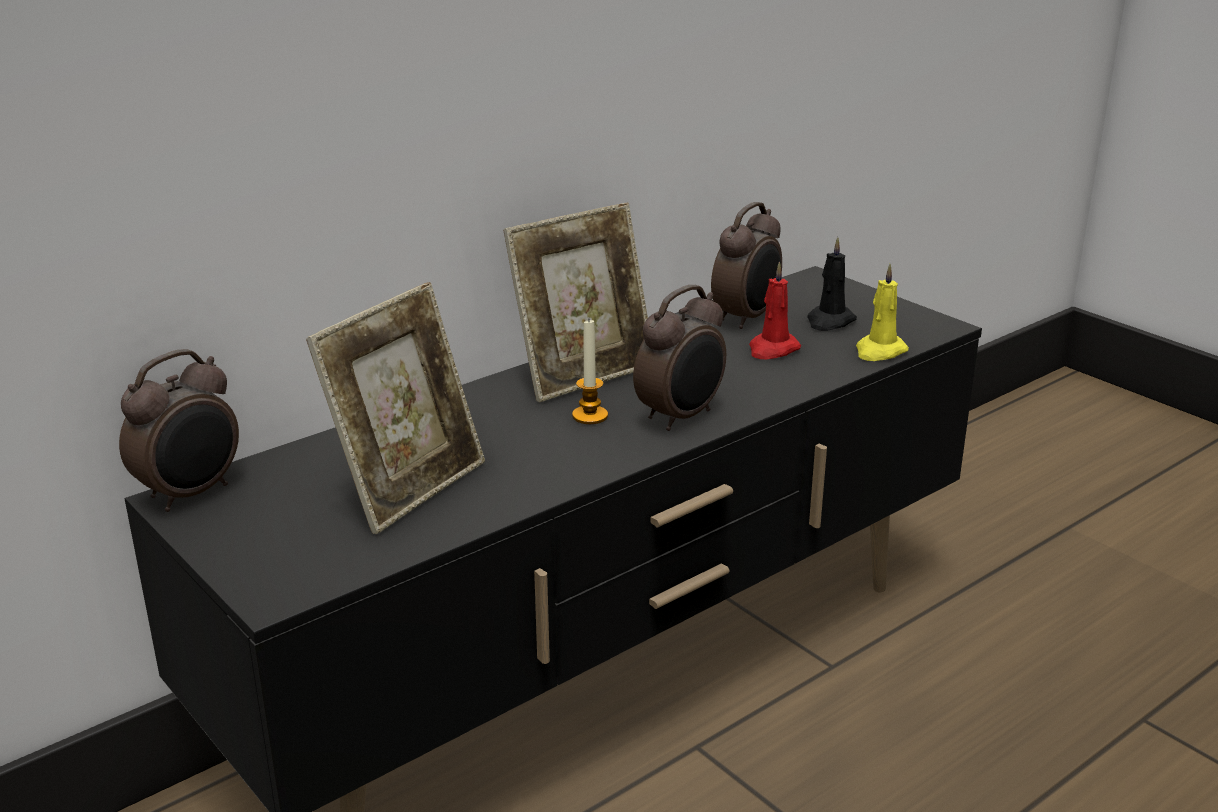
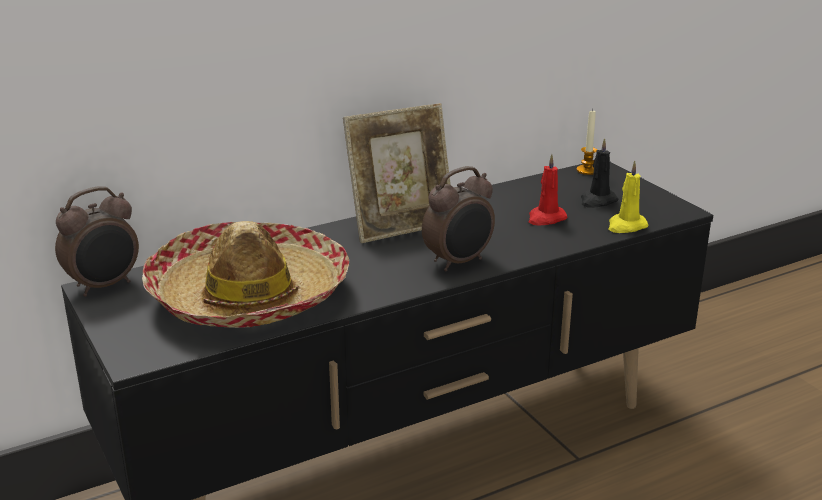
camera: 10 degrees right, 0 degrees up
(409, 488) = (249, 295): picture frame -> hat
(590, 416) = (394, 256): candle -> candle (587, 170)
(747, 318) = (536, 194): alarm clock -> none

